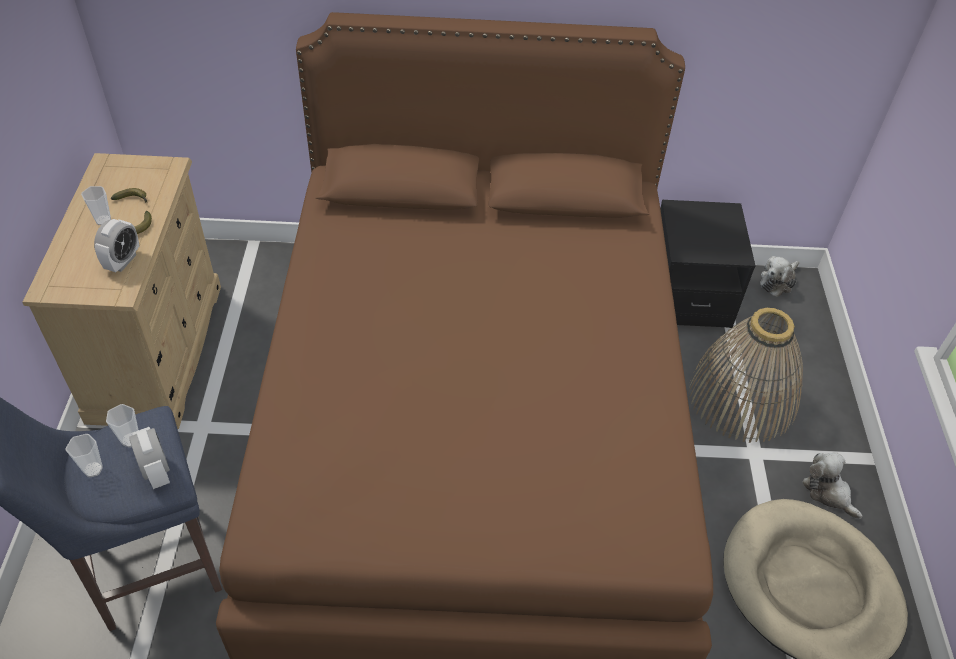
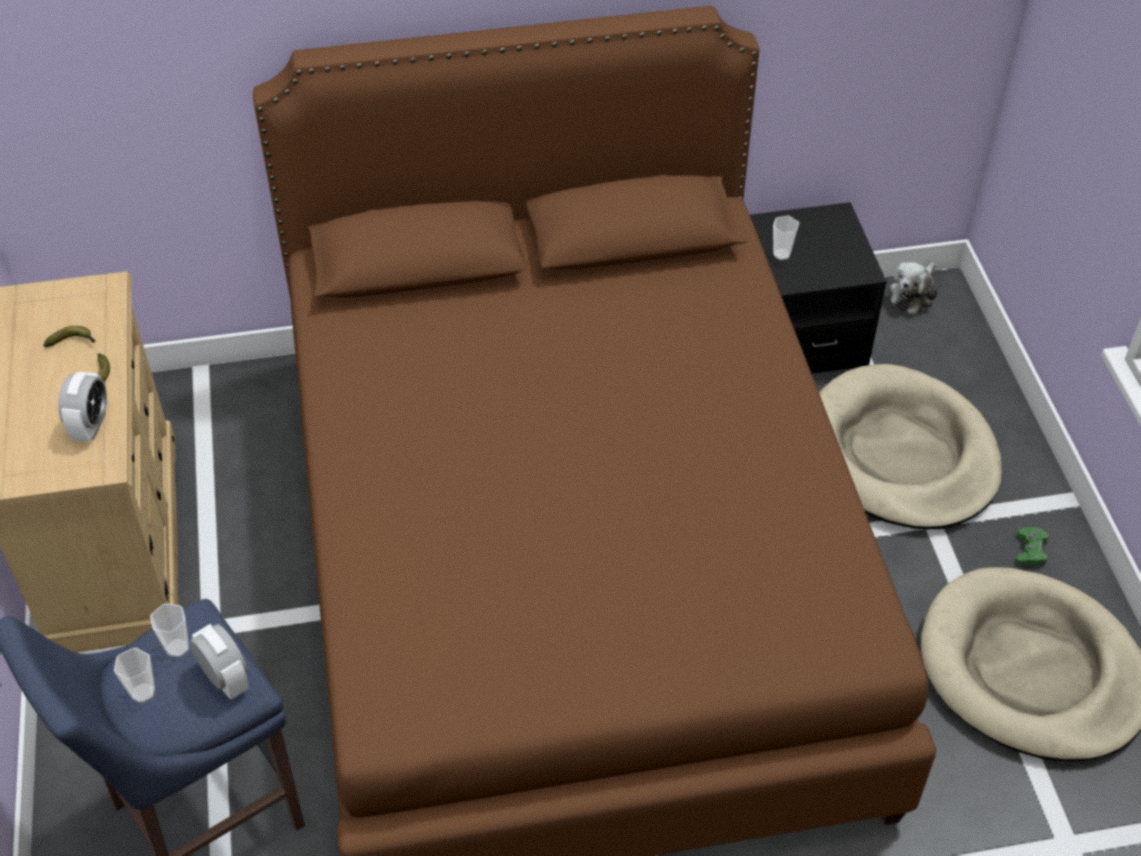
camera: 10 degrees left, 0 degrees up
(103, 220) = (43, 376): cup -> cup (781, 254)
(742, 398) = (900, 454): basket -> beige dog bed
(828, 492) = (1030, 551): plush toy -> green game controller

